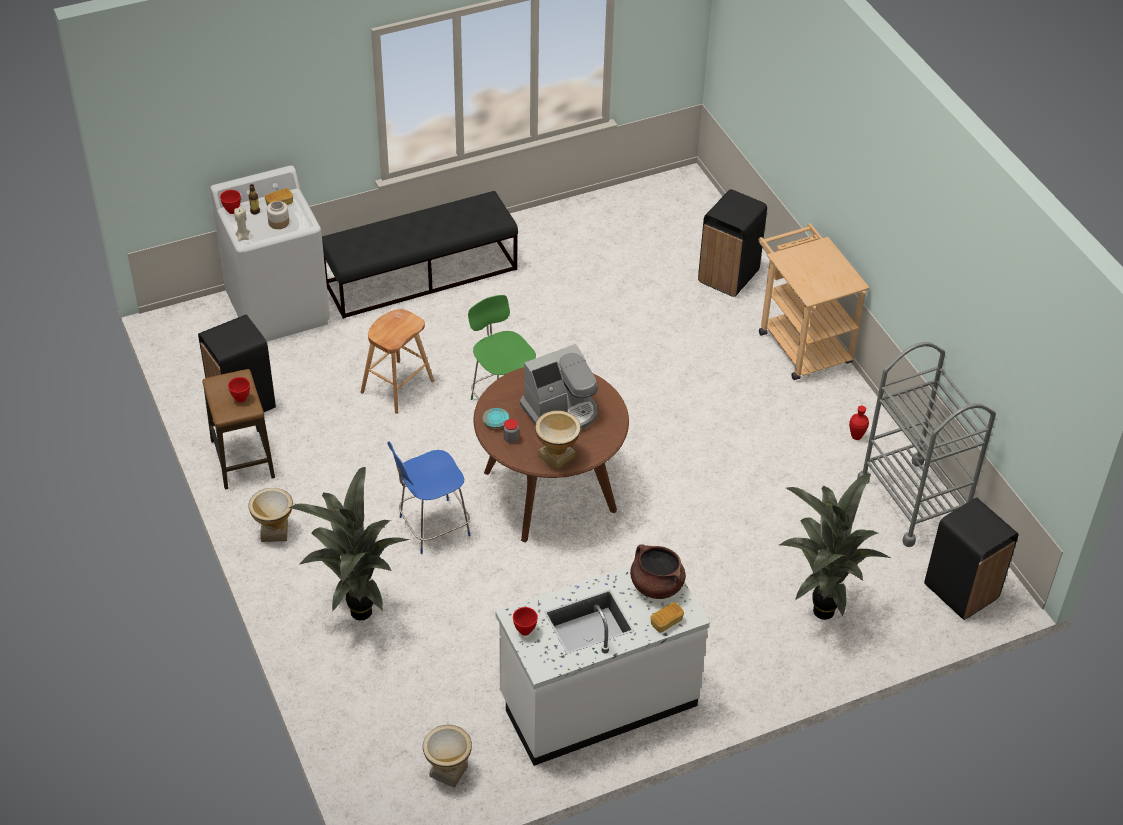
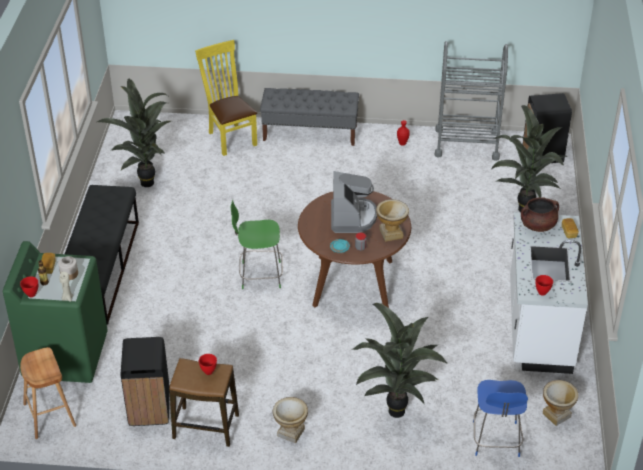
camera: 60 degrees left, 5 degrees down
(278, 308) = (65, 355): white washing machine -> green washing machine
(397, 387) = (201, 320): brown stool -> brown stool (49, 415)
(432, 527) = (345, 349): blue chair -> blue chair (496, 440)
(592, 243) = (146, 181): none -> potted plant
(729, 276) = (230, 137): black trash can -> yellow chair
(800, 342) = (310, 133): beige cart -> grey bench

